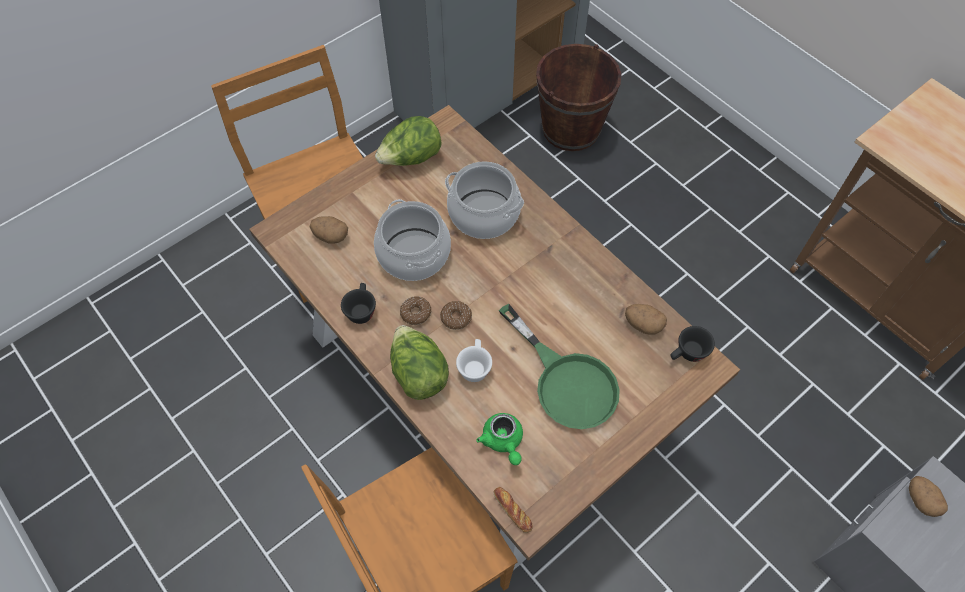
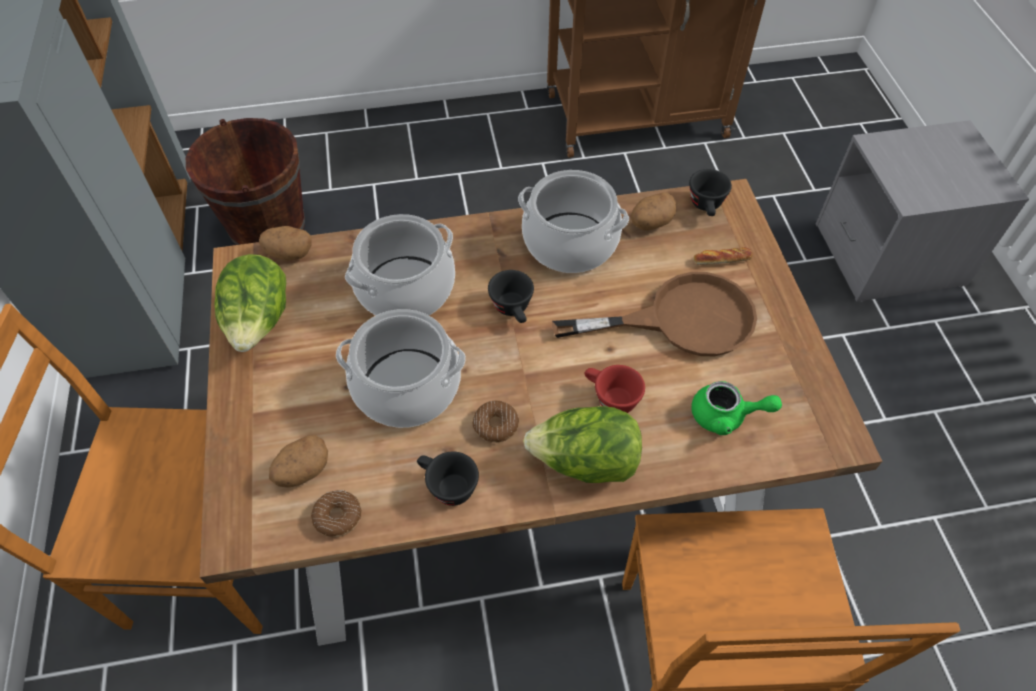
camera: 60 degrees left, 5 degrees down
(456, 318) = (531, 385): donut -> donut (338, 517)
(474, 366) = (610, 398): white cup -> red cup
(508, 279) = (514, 310): none -> black cup
(512, 510) = (818, 449): bread -> bread (722, 259)
(566, 381) = (681, 320): green frying pan -> brown frying pan
(586, 284) = (570, 243): none -> cooking pot
(920, 500) = (889, 164): potato -> potato (289, 253)

